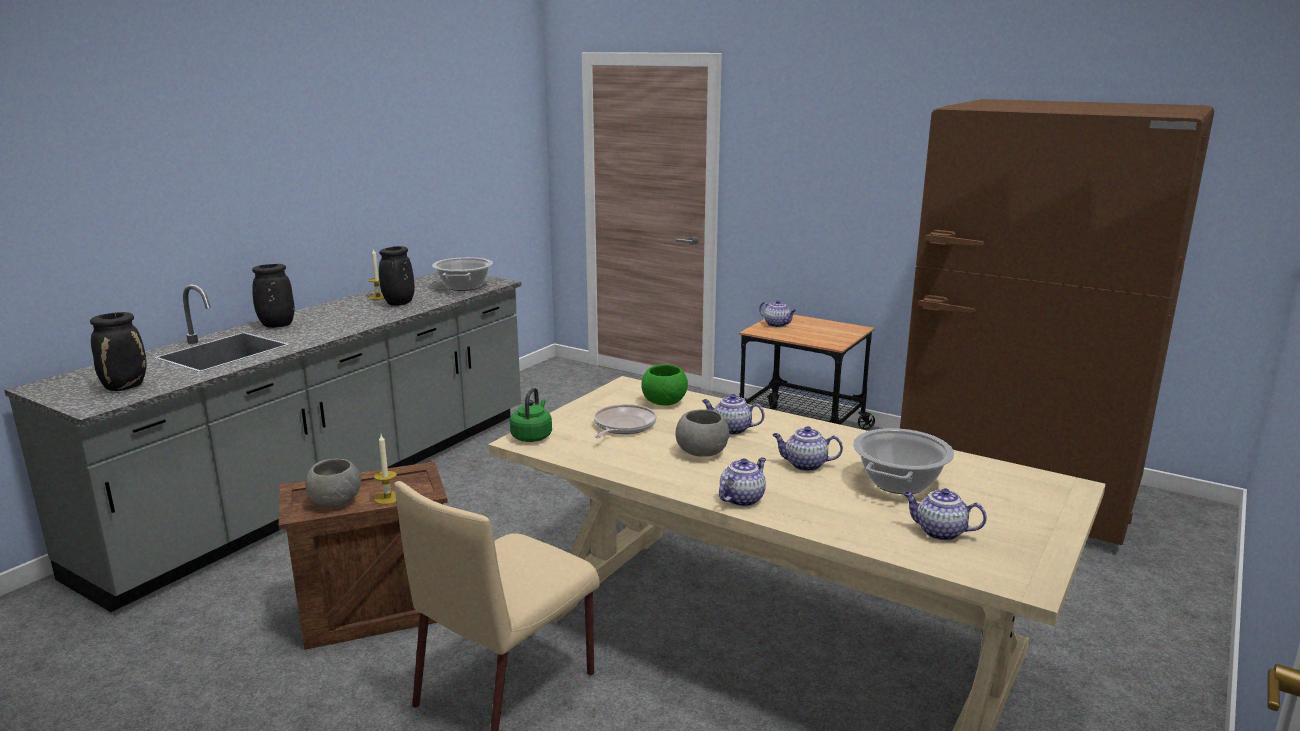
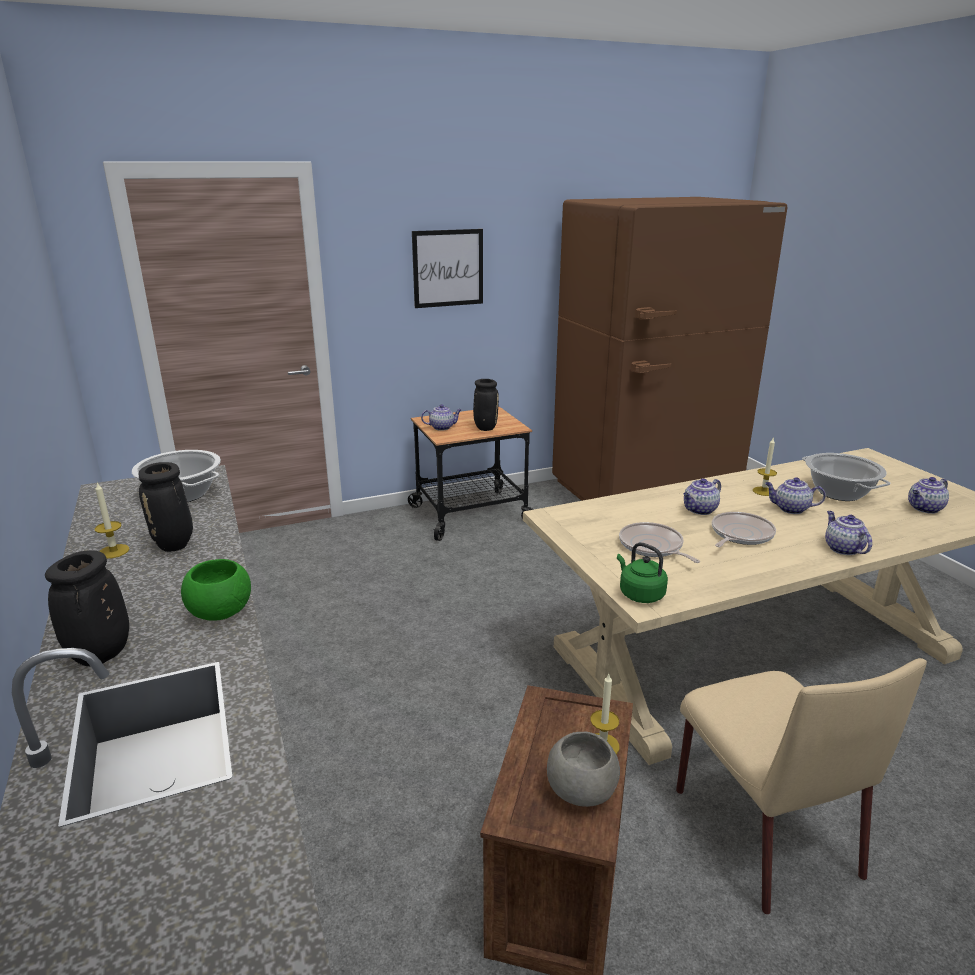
camera: 55 degrees left, 5 degrees up
(126, 387) = (201, 891): black vase -> black vase (485, 428)
(664, 402) = (613, 514): green bowl -> green bowl (220, 612)
(701, 452) = (740, 535): grey bowl -> frying pan
(804, 465) = (790, 509): teapot -> teapot turned 60 degrees clockwise
(831, 448) = (763, 491): none -> candle
(836, 164) = (448, 268): none -> picture

